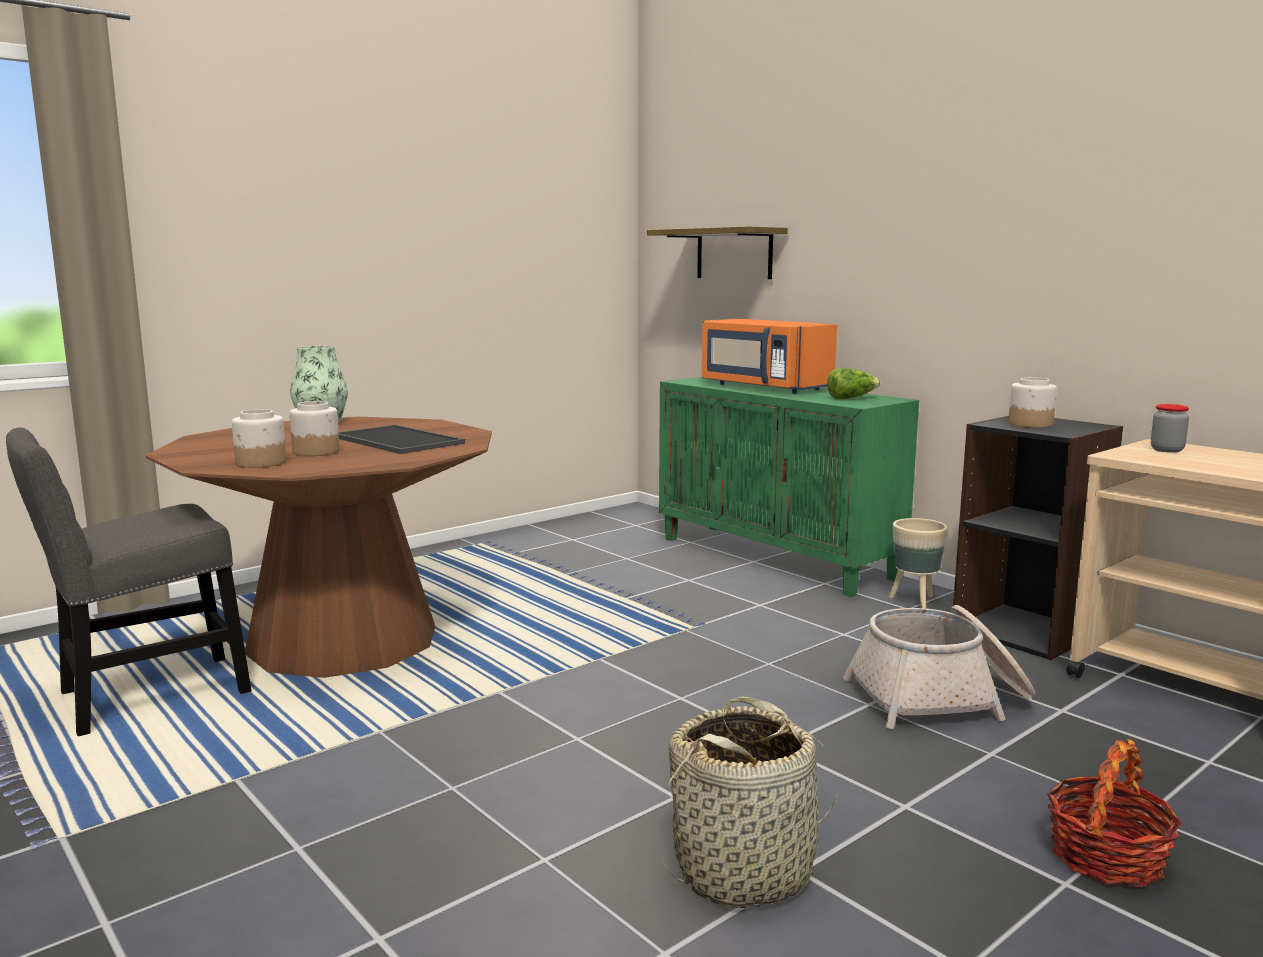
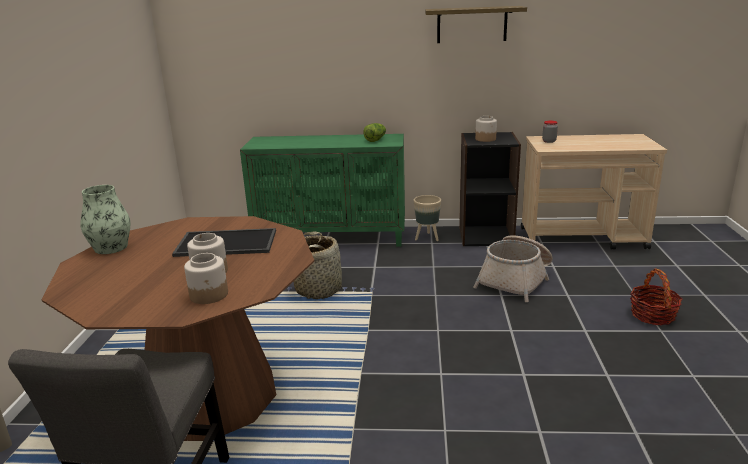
camera: 45 degrees left, 10 degrees up
(734, 254) = (254, 56): shelf -> shelf (471, 24)
(745, 869) = (595, 386): basket -> basket (318, 289)
(763, 387) = (310, 141): orange microwave -> none

